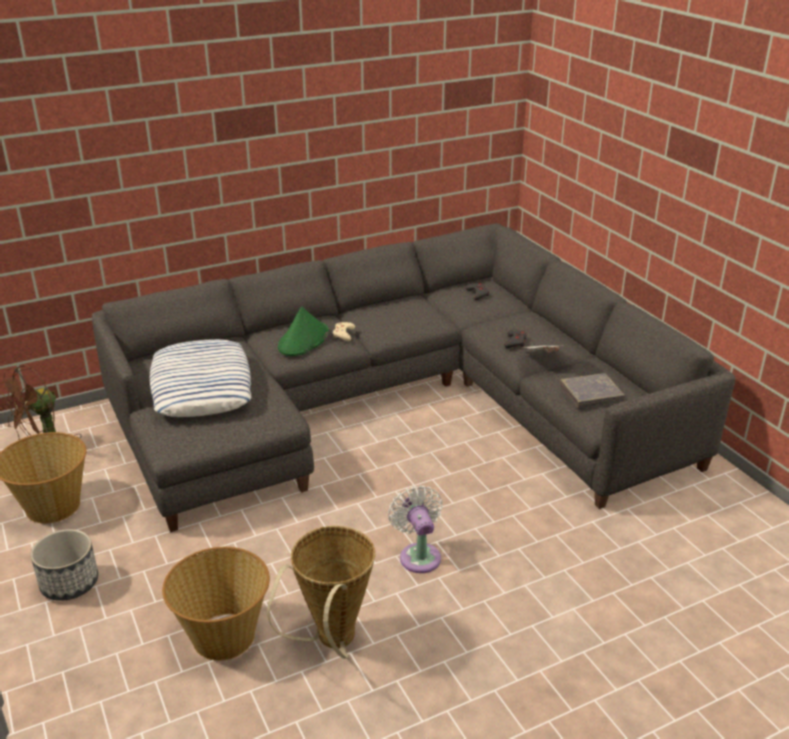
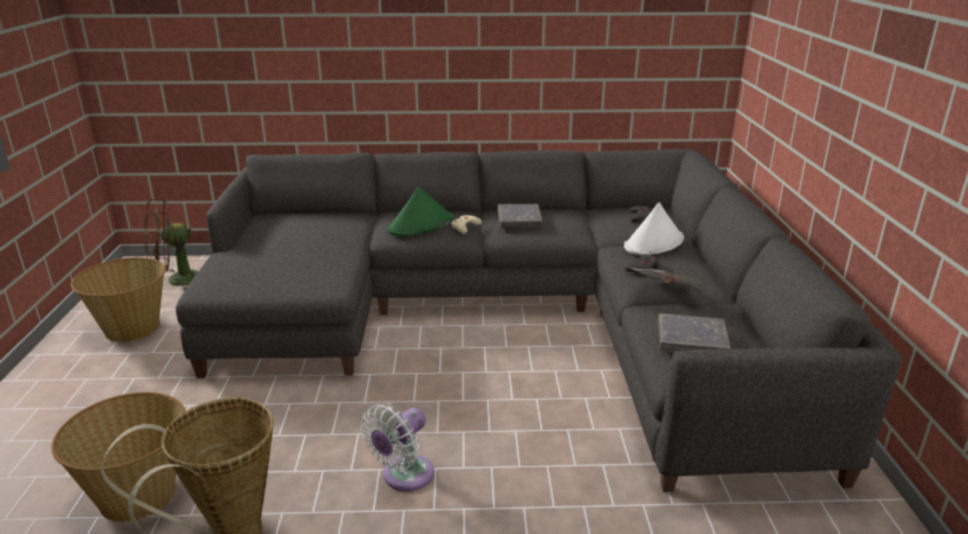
camera: 25 degrees right, 5 degrees down
(69, 583) = (72, 398): planter -> none
(202, 387) = (287, 244): pillow -> none
(383, 317) = (519, 220): none -> grey book
(419, 555) = (404, 476): white fan -> white fan turned 150 degrees counterclockwise
(506, 317) = (654, 243): none -> white hat

